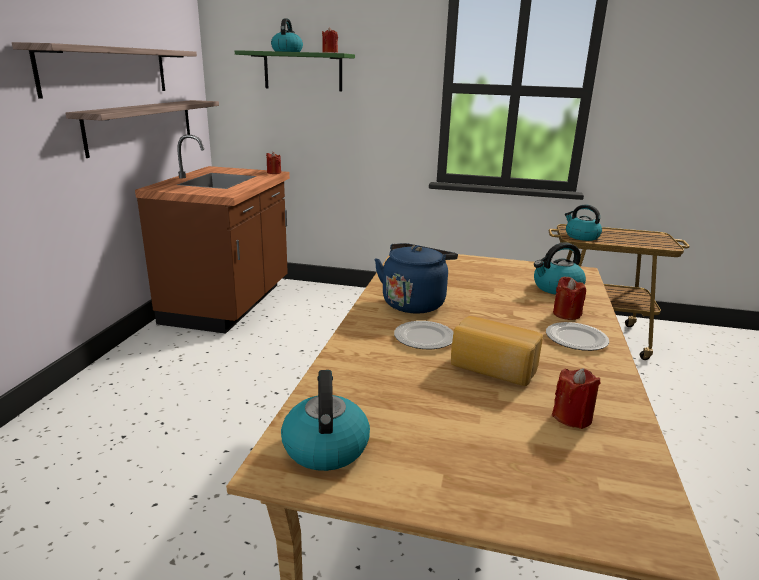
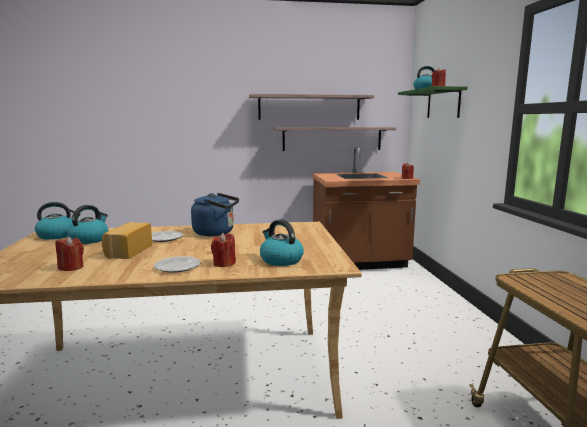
camera: 70 degrees right, 10 degrees down
(581, 236) = (535, 283): kettle -> kettle (89, 239)

